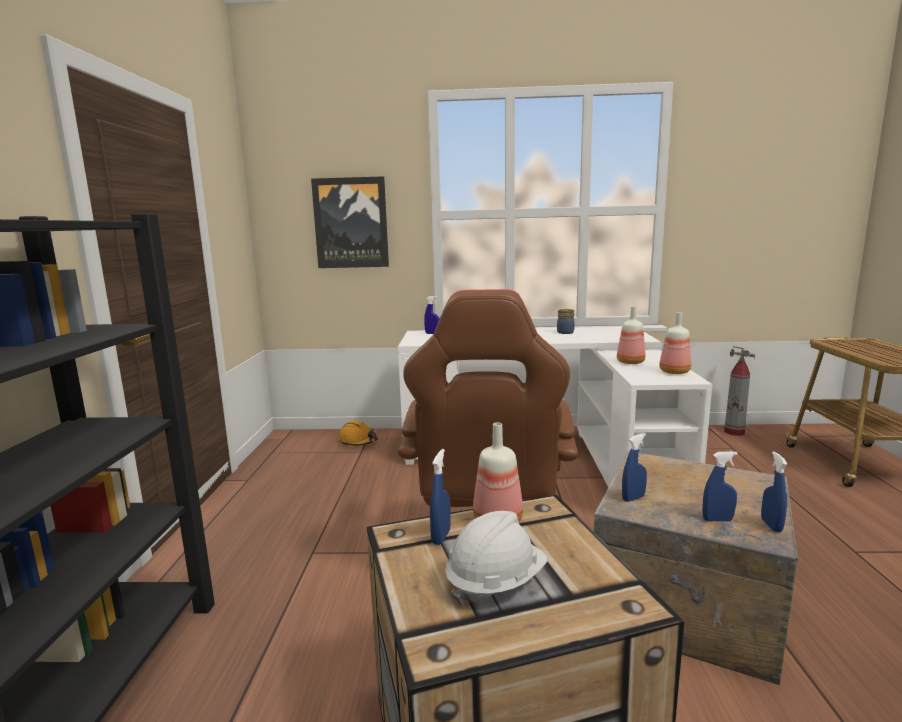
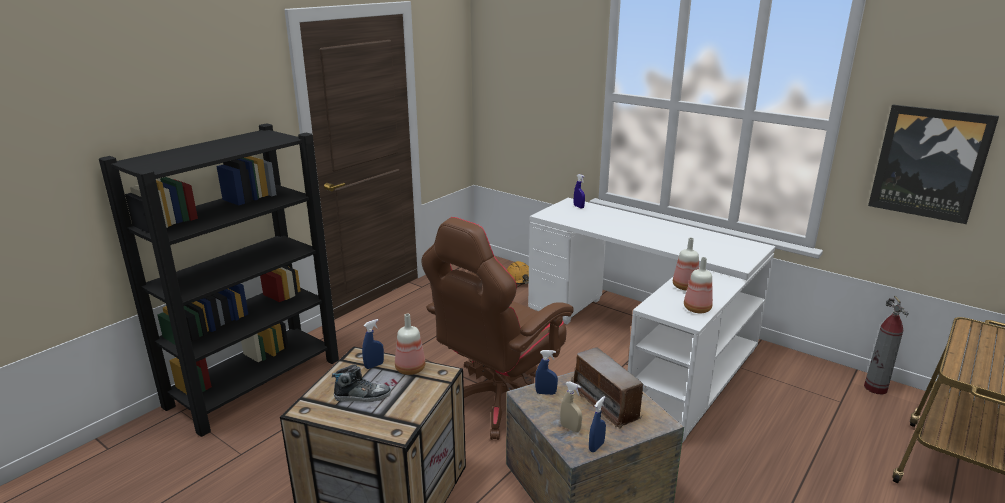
camera: 35 degrees right, 10 degrees up
(351, 223) = (541, 92): picture -> picture (929, 163)
(495, 582) = (362, 396): white hard hat -> shoe
(565, 332) = (688, 236): jar -> none
(698, 484) = (606, 403): none -> radio
(717, 520) = (570, 428): blue spray bottle -> beige spray bottle

